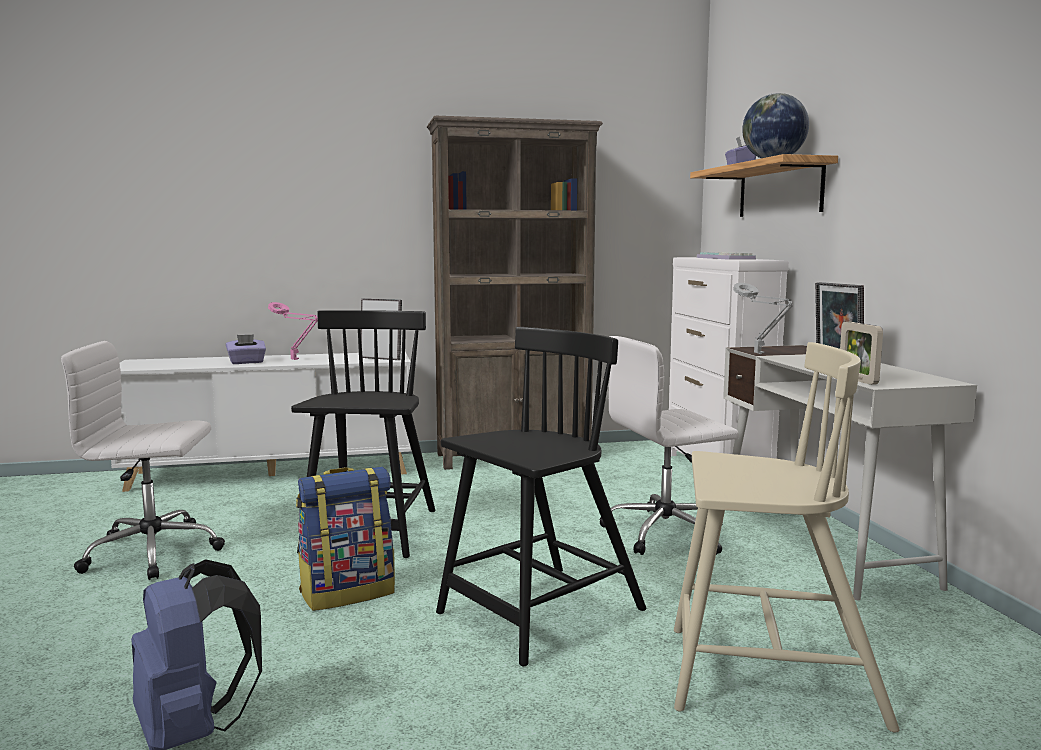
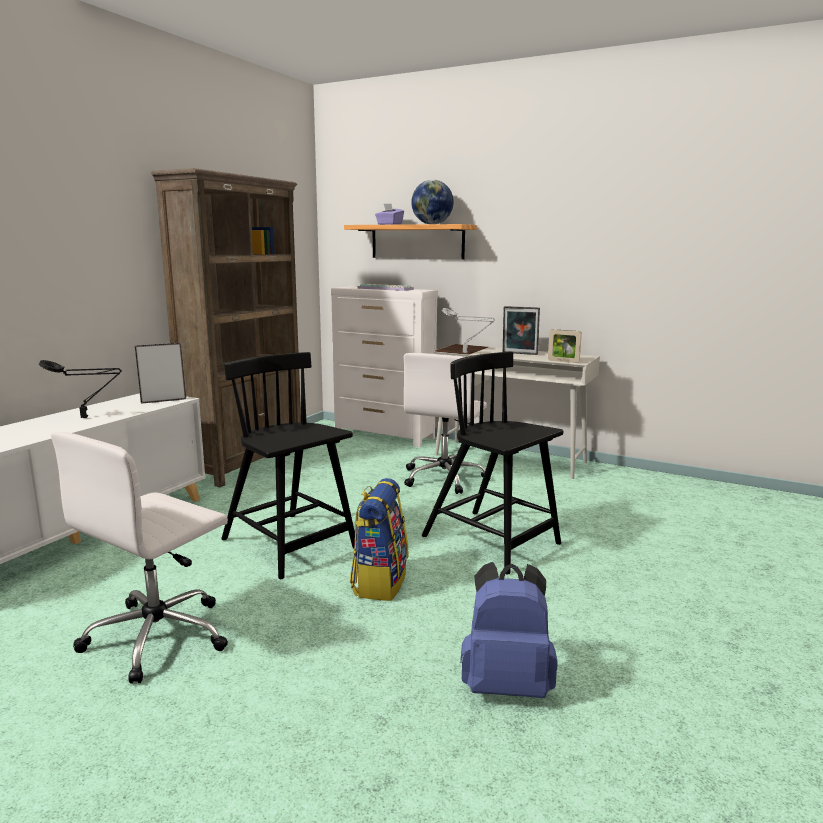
camera: 50 degrees left, 5 degrees up
(246, 362) = (44, 430): purple tissue box -> none
(296, 360) = (87, 417): pink table lamp -> black table lamp
(539, 613) = (492, 541): black chair -> black chair turned 45 degrees counterclockwise
(768, 676) = (617, 522): beige chair -> none

